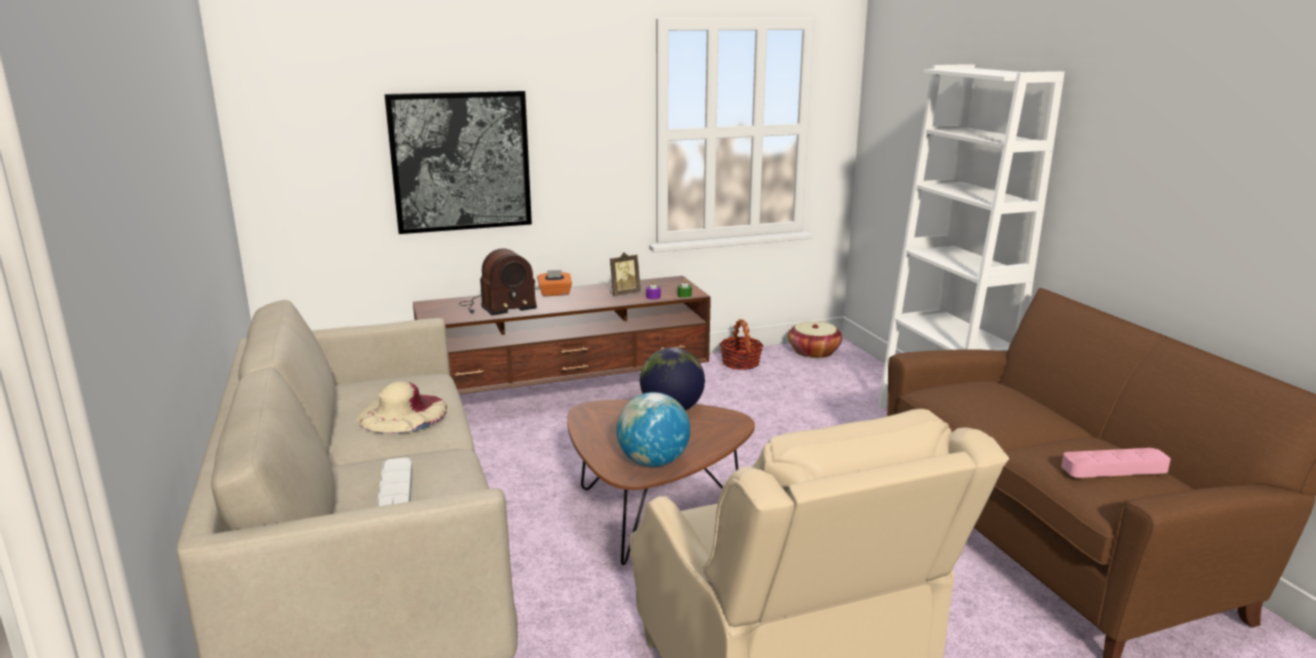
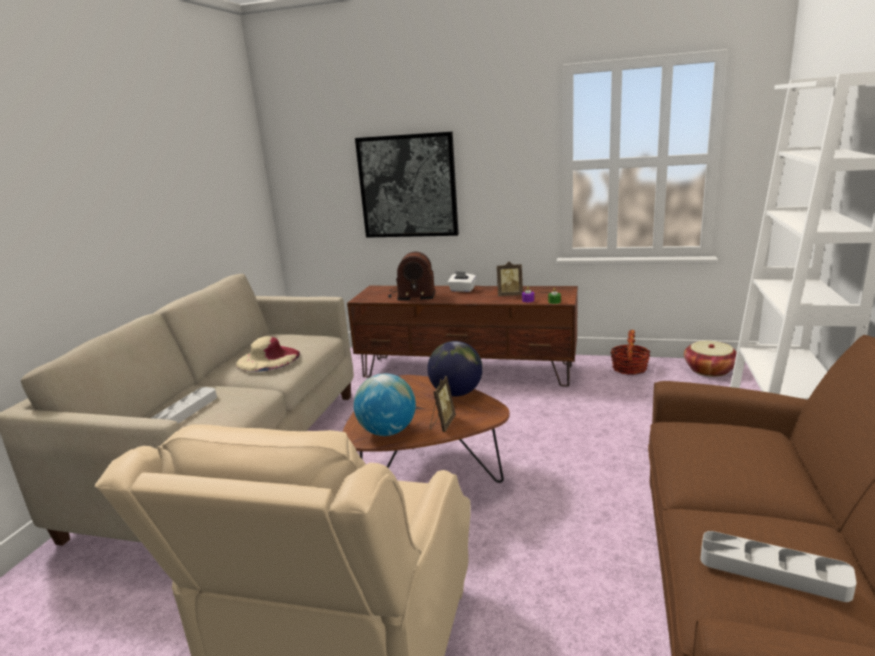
camera: 35 degrees right, 0 degrees up
(555, 293) = (462, 290): orange tissue box -> white tissue box
(700, 442) = (442, 424): none -> picture frame
(1114, 468) = (772, 571): pink tray -> grey tray

